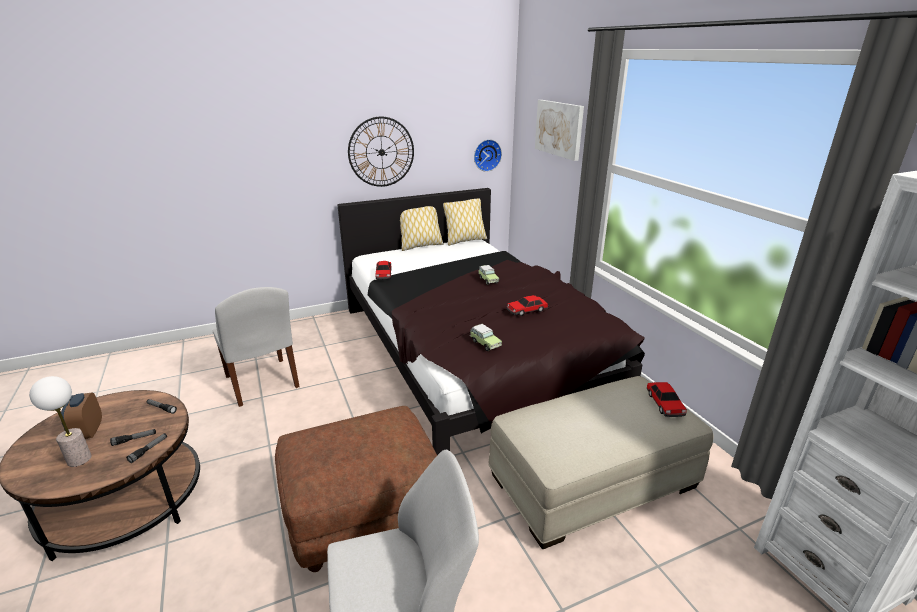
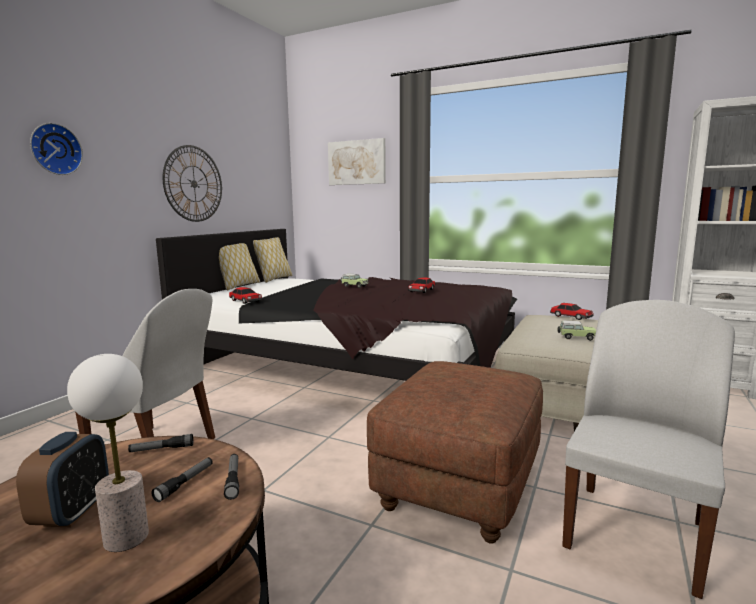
camera: 40 degrees left, 15 degrees down
(88, 432) = (72, 512): alarm clock -> alarm clock turned 120 degrees counterclockwise
(484, 343) = (436, 306): toy car -> toy car (575, 337)
(486, 155) = (276, 197): wall clock -> wall clock (55, 149)

